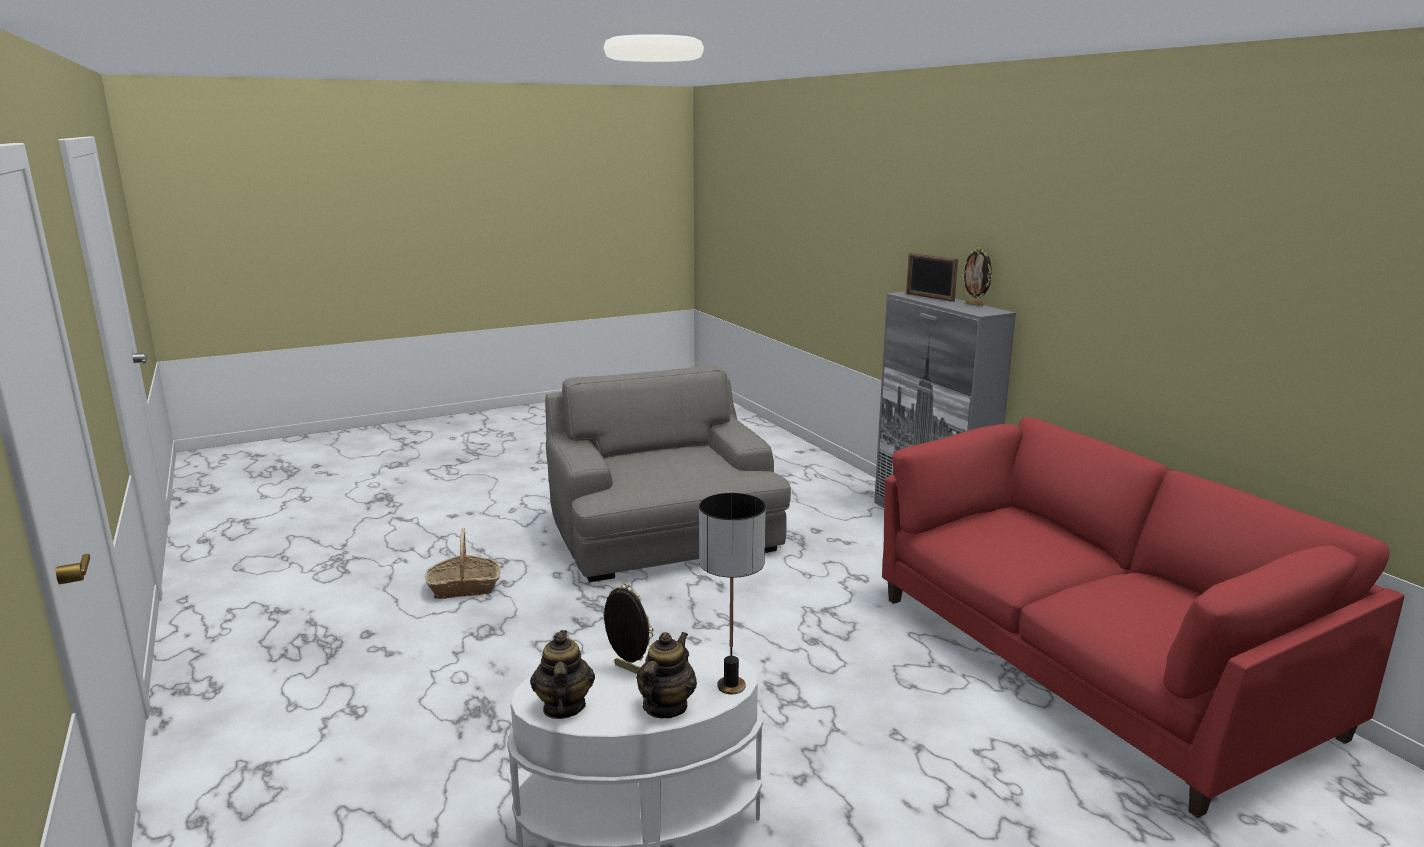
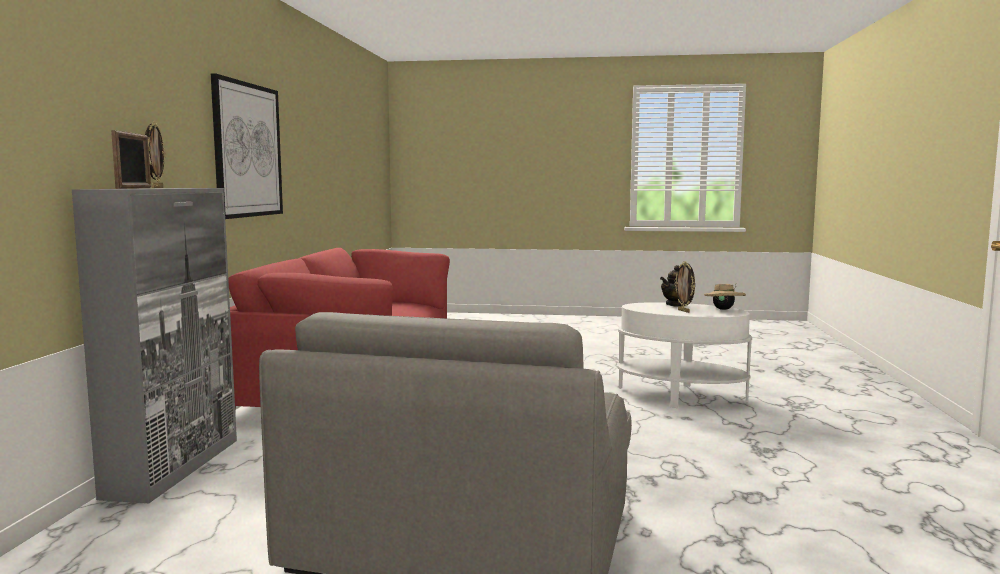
camera: 145 degrees left, 10 degrees down
(464, 587) = (774, 550): basket -> none
(563, 707) = (723, 309): teapot -> beige hat
(730, 686) = (640, 304): table lamp -> none
(1161, 294) = (247, 150): none -> picture

